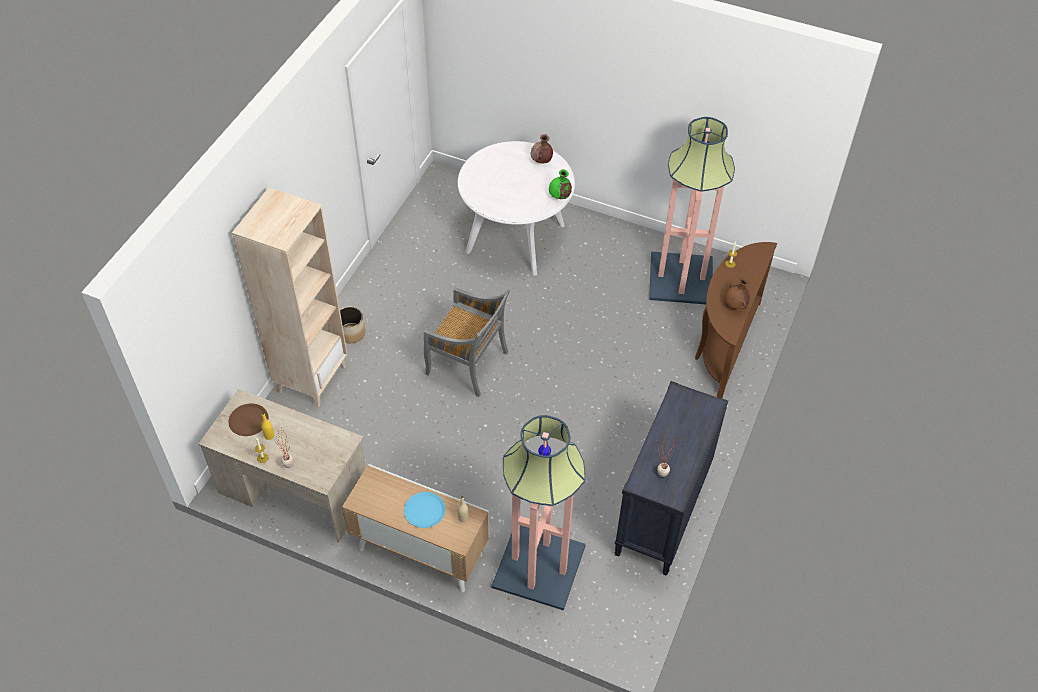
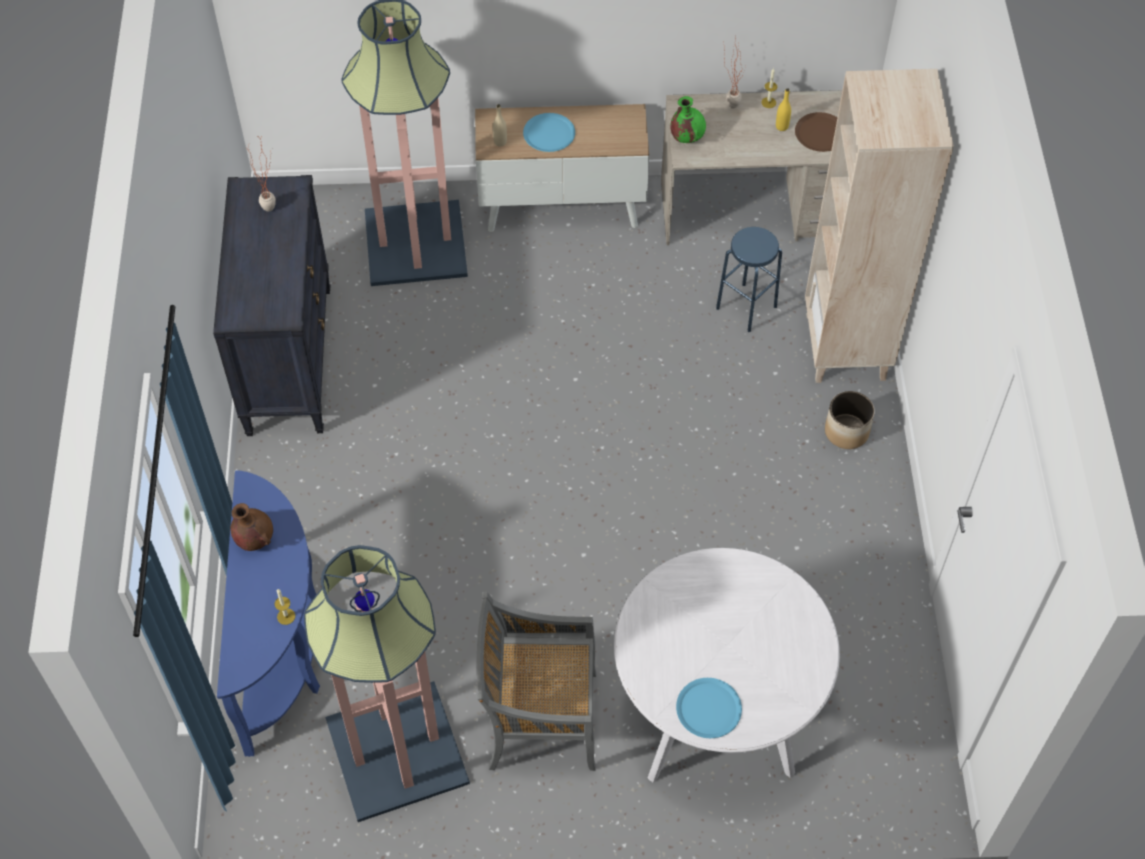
camera: 155 degrees right, 5 degrees up
(350, 427) = (746, 307): none -> blue stool
(468, 364) = (651, 454): grey chair -> grey chair (540, 719)
(541, 161) = (708, 708): brown vase -> blue plate
(559, 196) = (633, 640): green vase -> green vase (686, 137)
(723, 344) = (283, 650): brown console table -> blue console table

